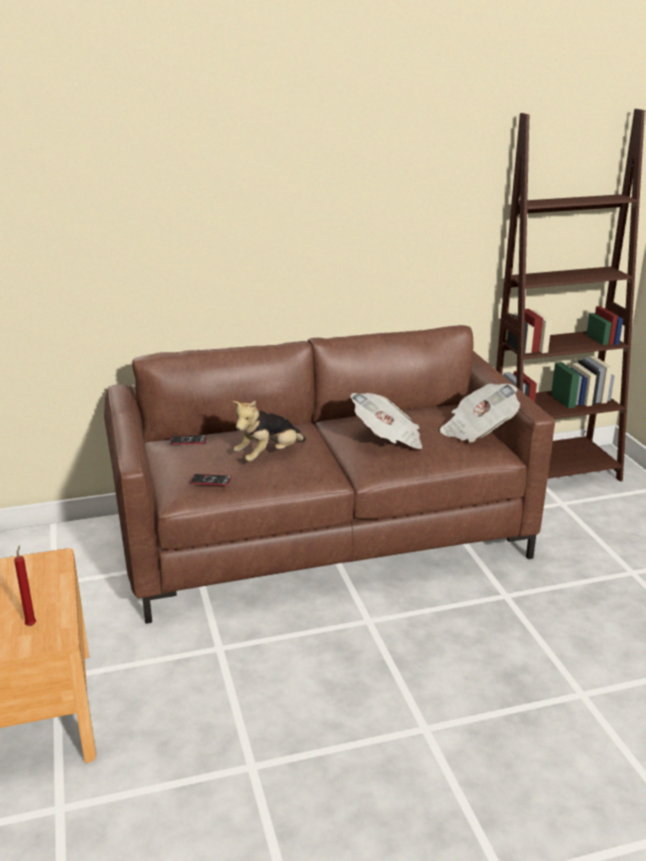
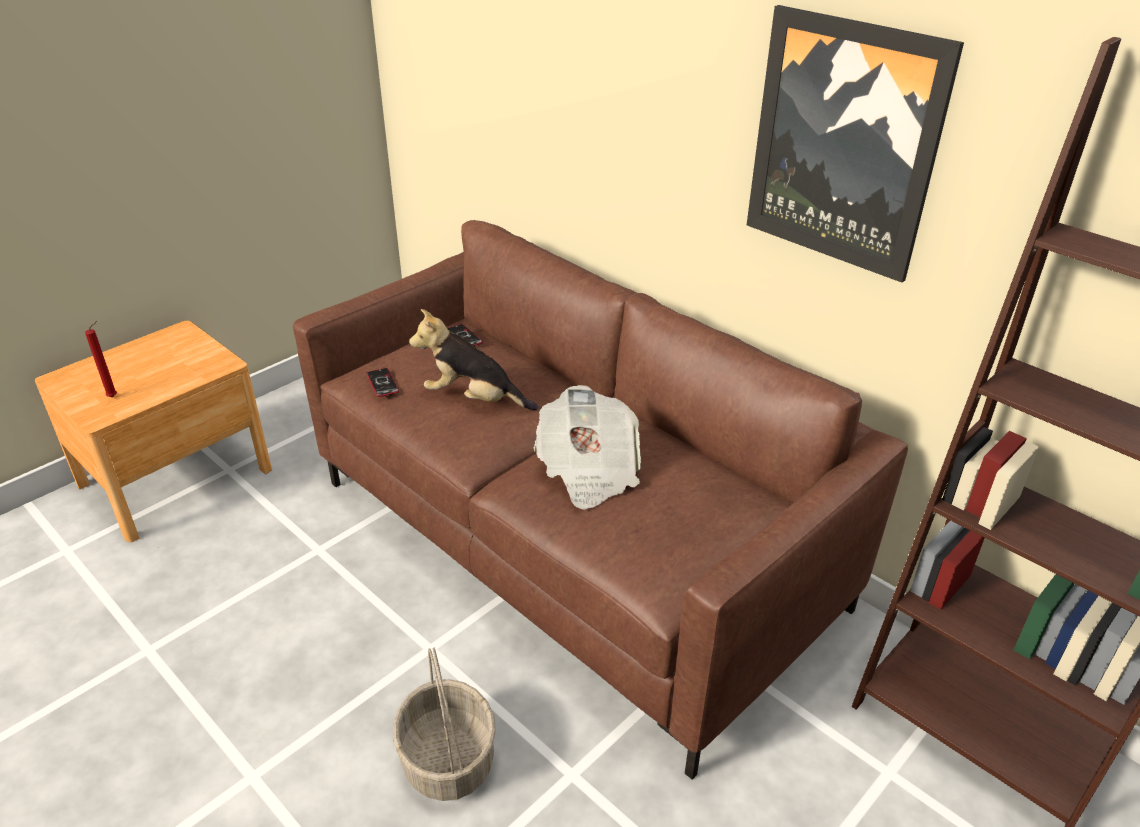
camera: 60 degrees right, 10 degrees up
(399, 201) = (844, 143): none -> picture
(467, 638) = (449, 761): none -> basket
(477, 430) = (692, 546): newspaper -> none

